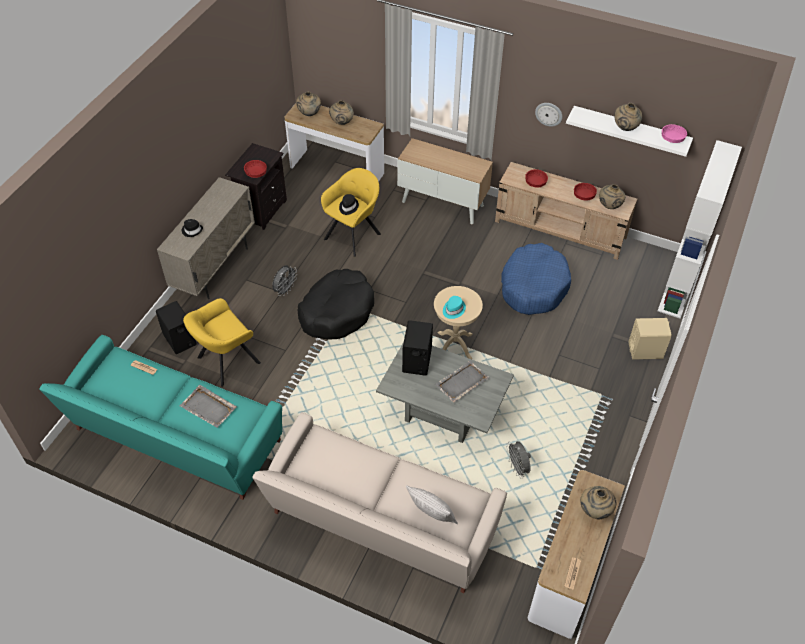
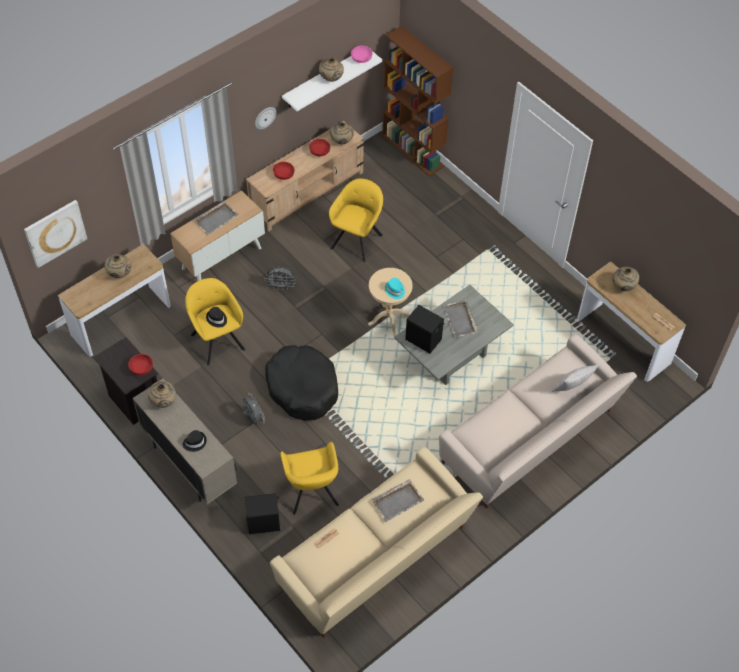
camera: 65 degrees left, 5 degrees up
(175, 439) = (376, 559): turquoise sofa -> beige sofa
(309, 114) = (88, 295): beige vase -> beige vase (163, 402)
(320, 45) = (55, 233): none -> picture
(448, 158) = (216, 218): none -> grey tray
(517, 468) = (525, 331): grey fan -> grey fan (281, 286)
(533, 286) = (357, 239): blue dog bed -> yellow armchair
(645, 350) = (462, 202): beige speaker -> none
(679, 287) = (413, 150): white bookcase -> brown bookcase

